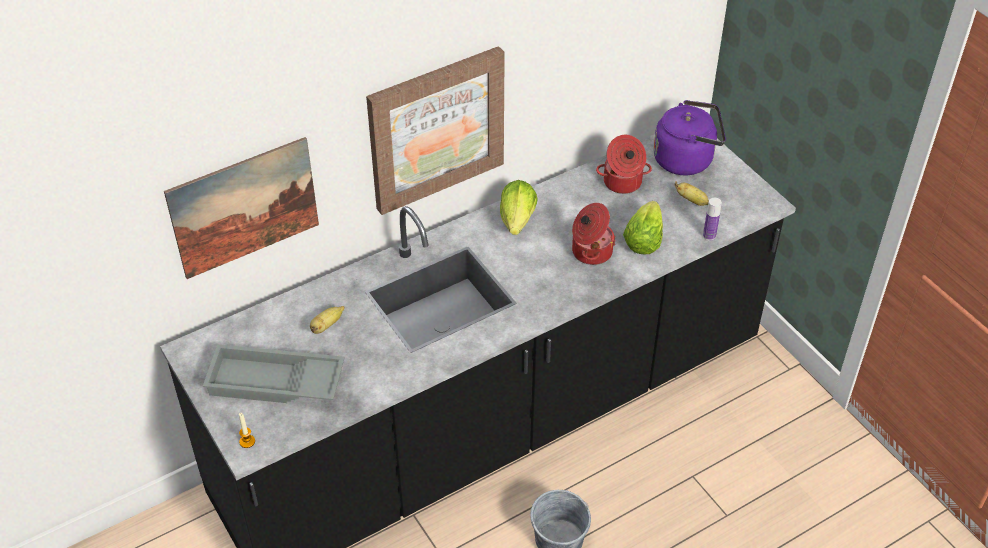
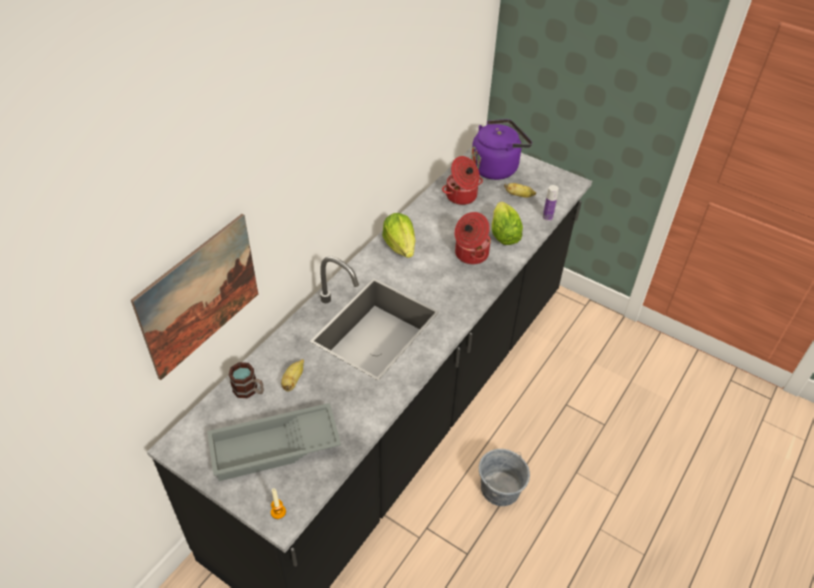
camera: 25 degrees left, 0 degrees up
(280, 321) = (249, 390): none -> mug
(436, 129) = (333, 183): picture -> none

